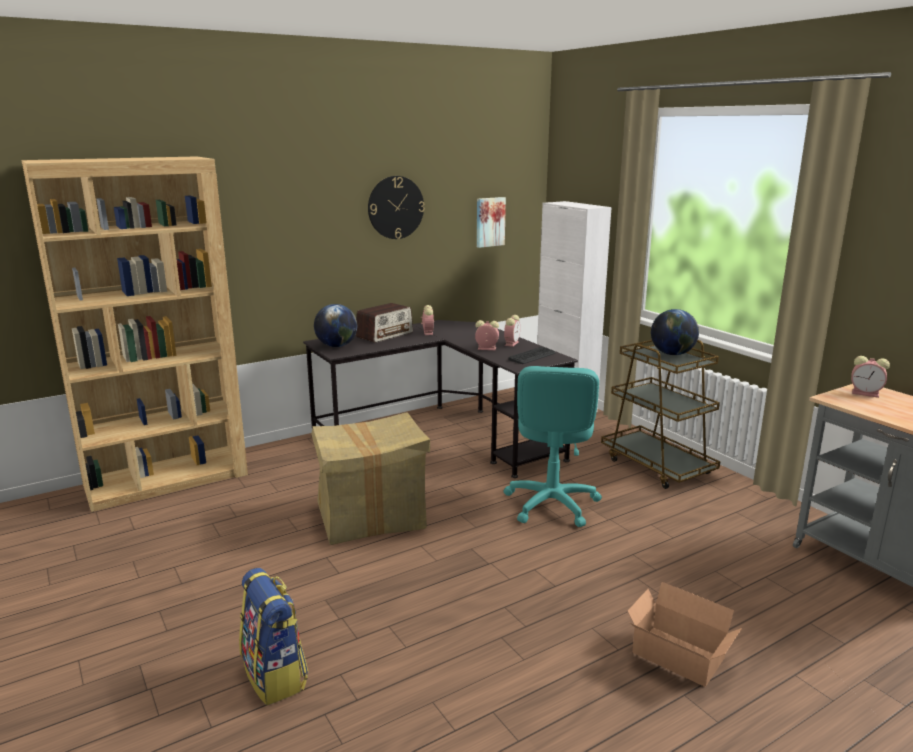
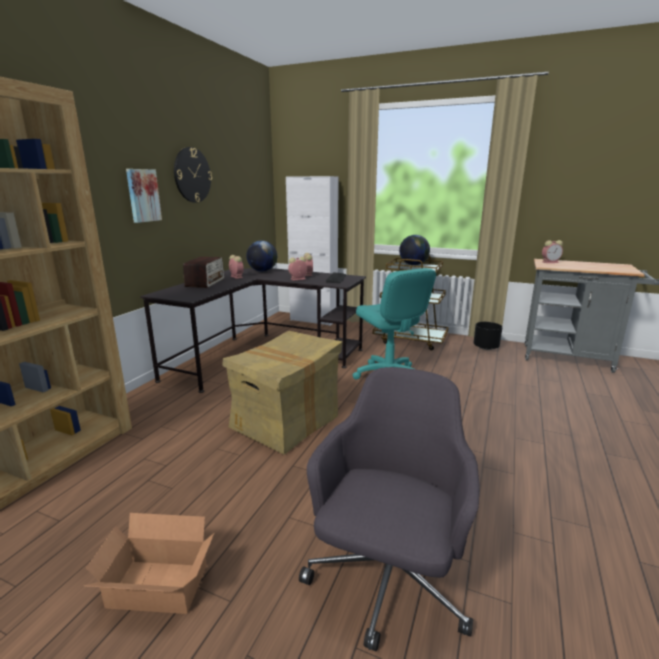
camera: 35 degrees left, 0 degrees up
(276, 676) = (388, 581): backpack -> grey office chair
(336, 346) = (179, 294): globe -> globe (262, 271)
(489, 222) = (247, 192): picture -> picture (143, 195)
(678, 658) = (573, 435): cardboard box -> cardboard box (158, 589)
(759, 510) = (486, 348): none -> black planter

